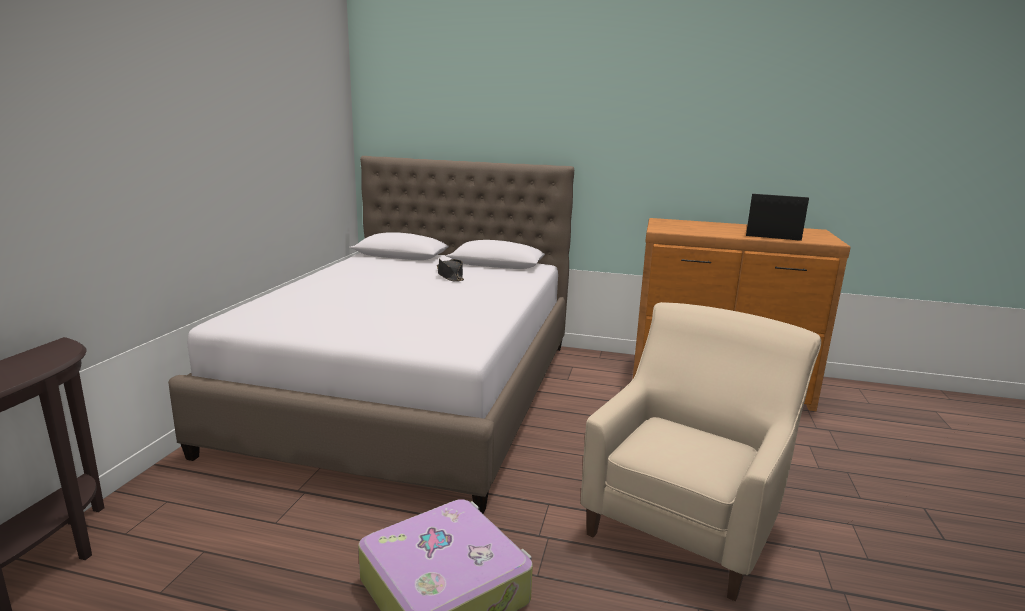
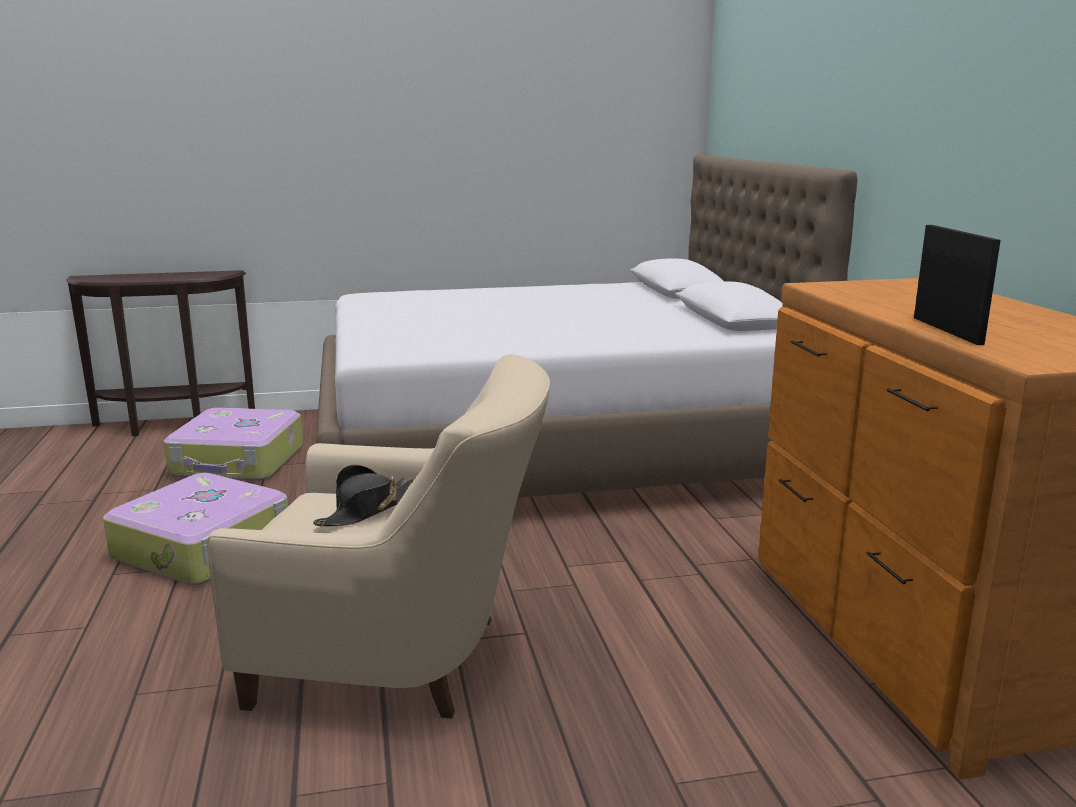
camera: 65 degrees right, 0 degrees up
(239, 539) = (238, 462): none -> suitcase
(450, 276) = (625, 315): black hat -> black hat (366, 510)

